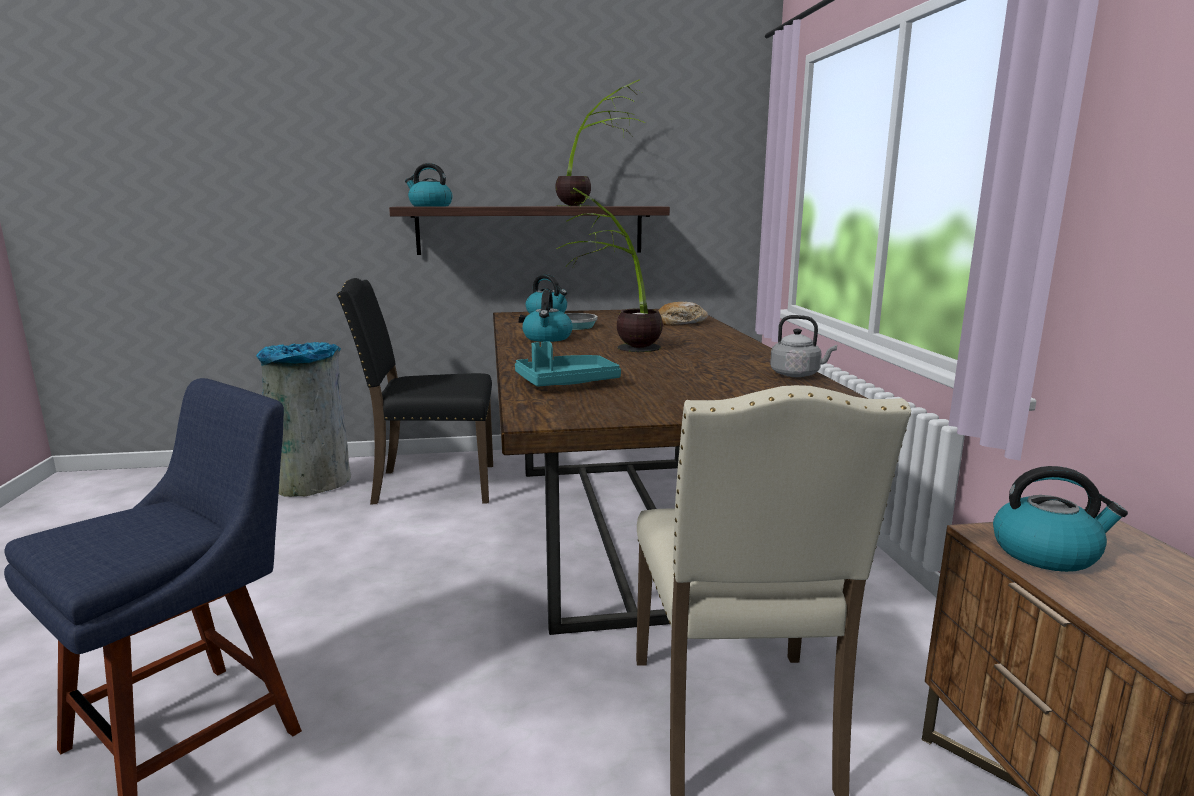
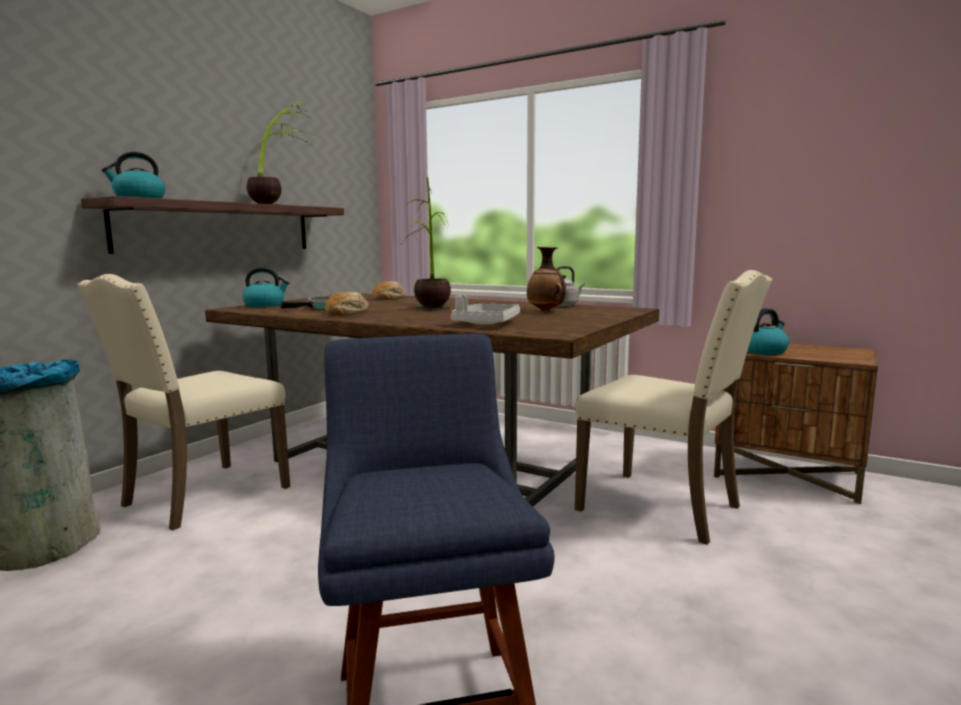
camera: 50 degrees left, 5 degrees down
(431, 485) = (202, 496): black chair -> beige chair
(547, 338) = (348, 313): kettle -> bread
(566, 383) = (486, 323): turquoise tray -> grey tray
(718, 380) = (546, 311): none -> vase

